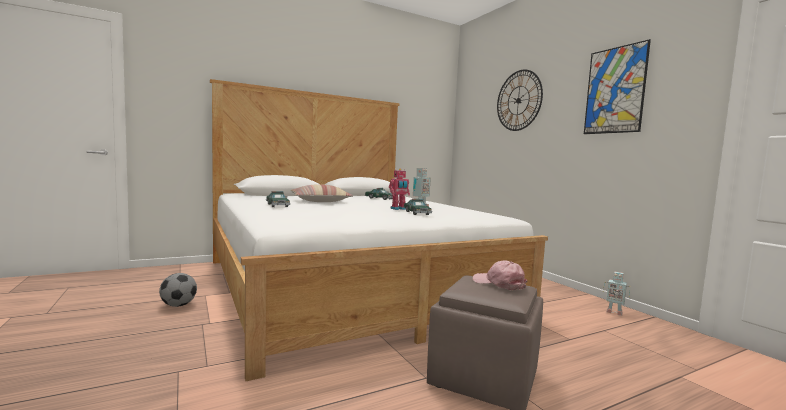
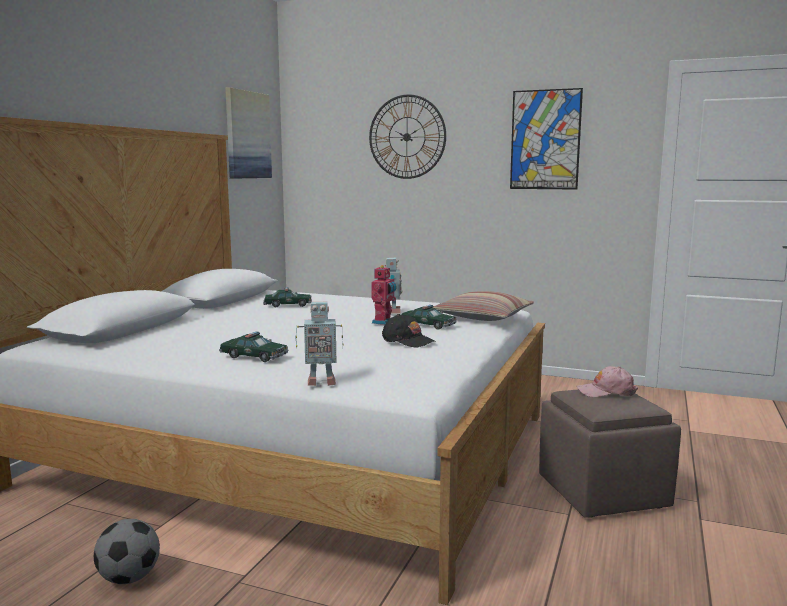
camera: 40 degrees left, 5 degrees up
(320, 201) = (253, 331): pillow -> pillow (483, 317)
(371, 214) = (407, 341): none -> black cap
(422, 105) = (247, 135): none -> picture
(613, 312) = (575, 387): toy robot -> toy robot (320, 382)

